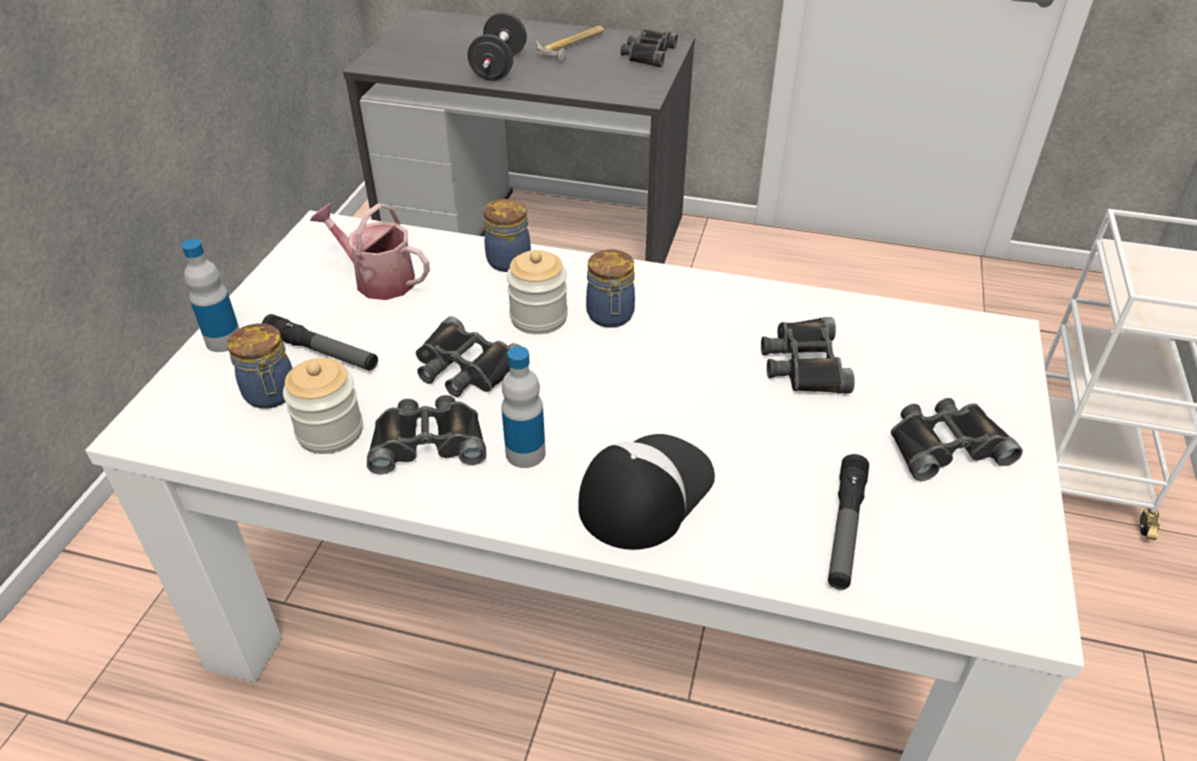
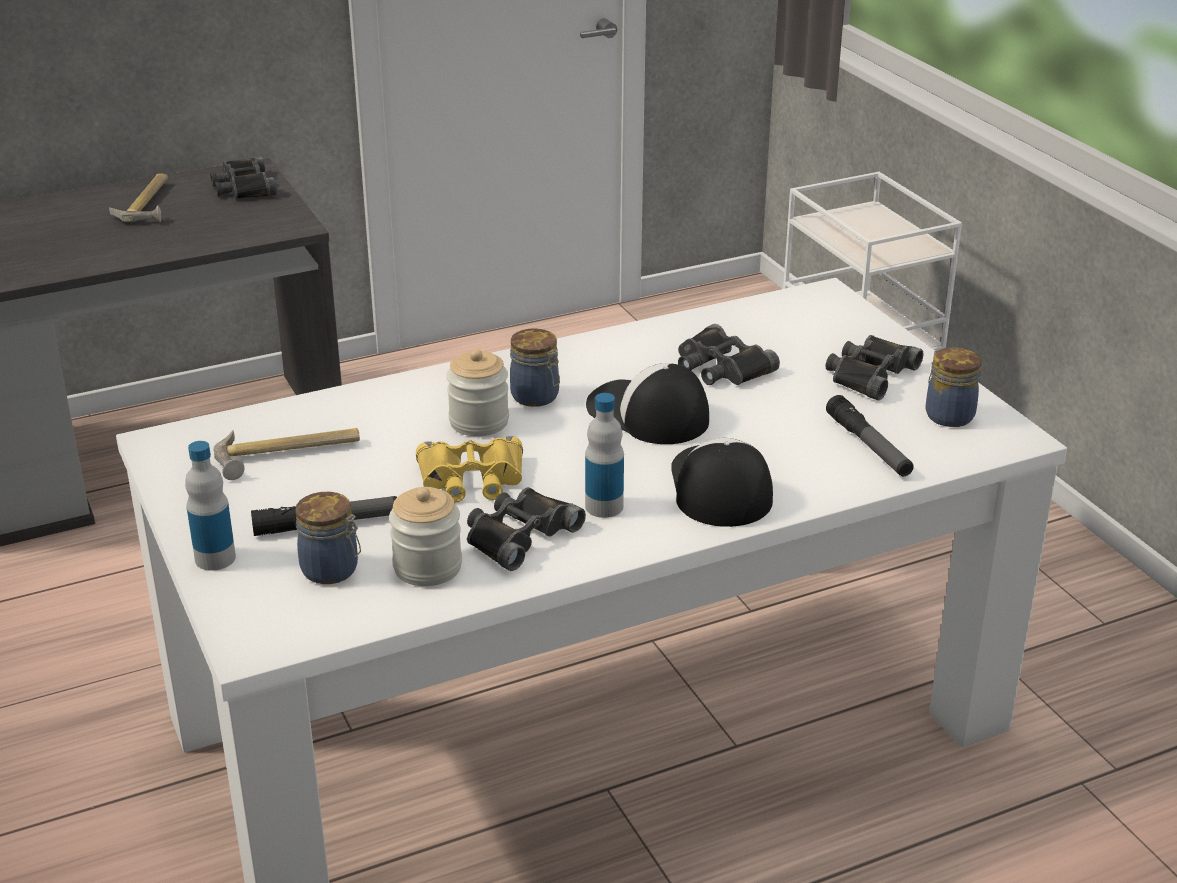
camera: 40 degrees left, 10 degrees down
(378, 279) = (288, 456): watering can -> hammer
(465, 368) = (471, 479): black binoculars -> yellow binoculars
(499, 67) = (95, 248): black dumbbell -> none
(509, 260) = (387, 393): jar -> jar (947, 415)
(678, 379) = (647, 414): none -> cap

